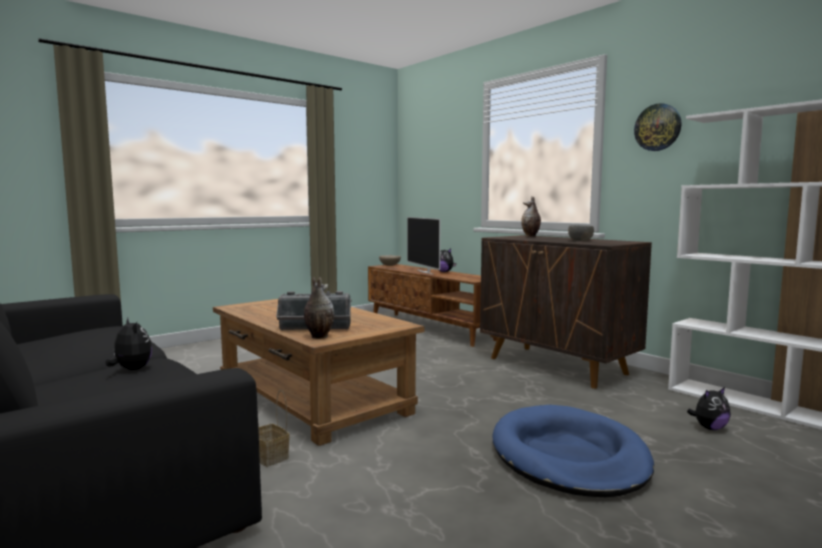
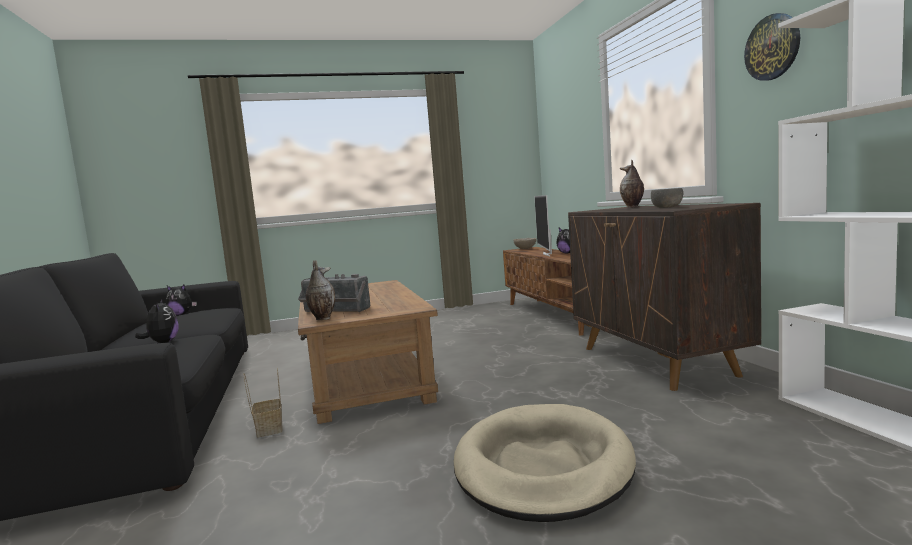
camera: 25 degrees right, 0 degrees up
(568, 456) = (543, 466): blue dog bed -> beige dog bed
(709, 428) = (781, 456): plush toy -> plush toy (181, 314)

